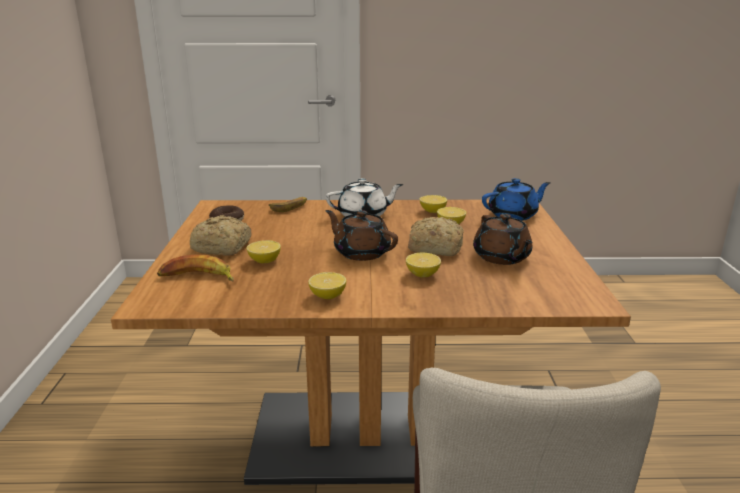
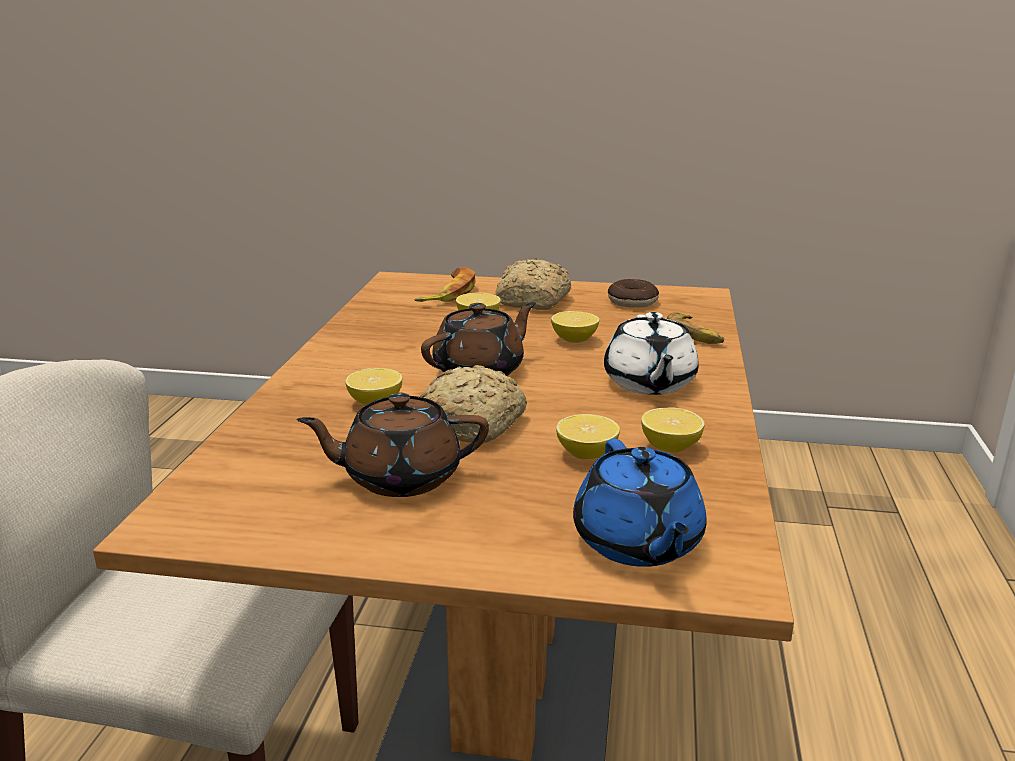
camera: 100 degrees right, 0 degrees up
(327, 296) = (354, 346): lemon -> lemon (574, 340)

